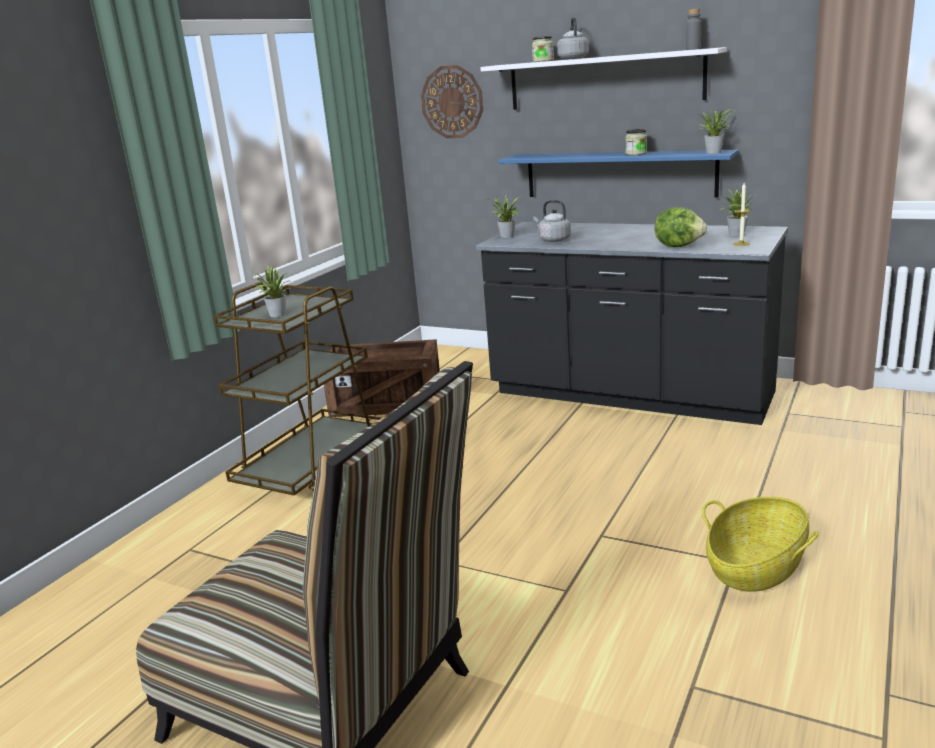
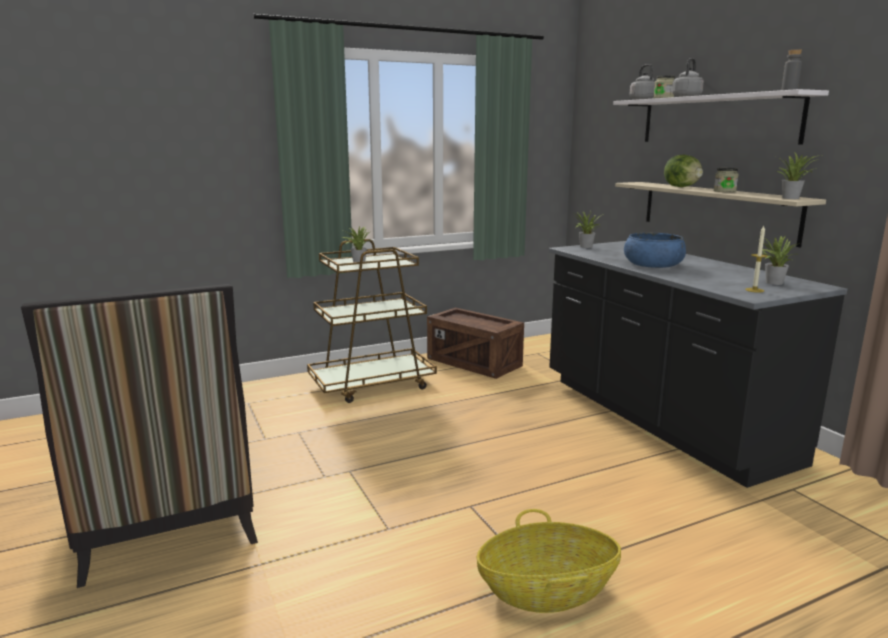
camera: 35 degrees right, 5 degrees down
(452, 102) = (605, 132): wall clock -> none
(553, 240) = (609, 255): grey kettle -> grey kettle (641, 100)
(612, 240) = (653, 264): none -> blue bowl
(619, 174) = (716, 211): blue shelf -> beige shelf
(678, 246) = (693, 279): lettuce -> lettuce (682, 187)

